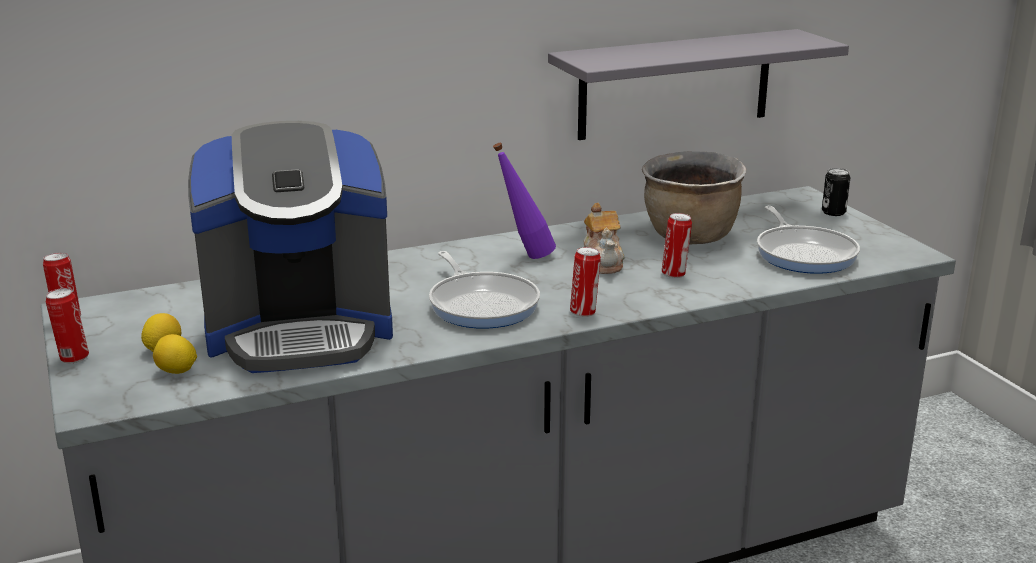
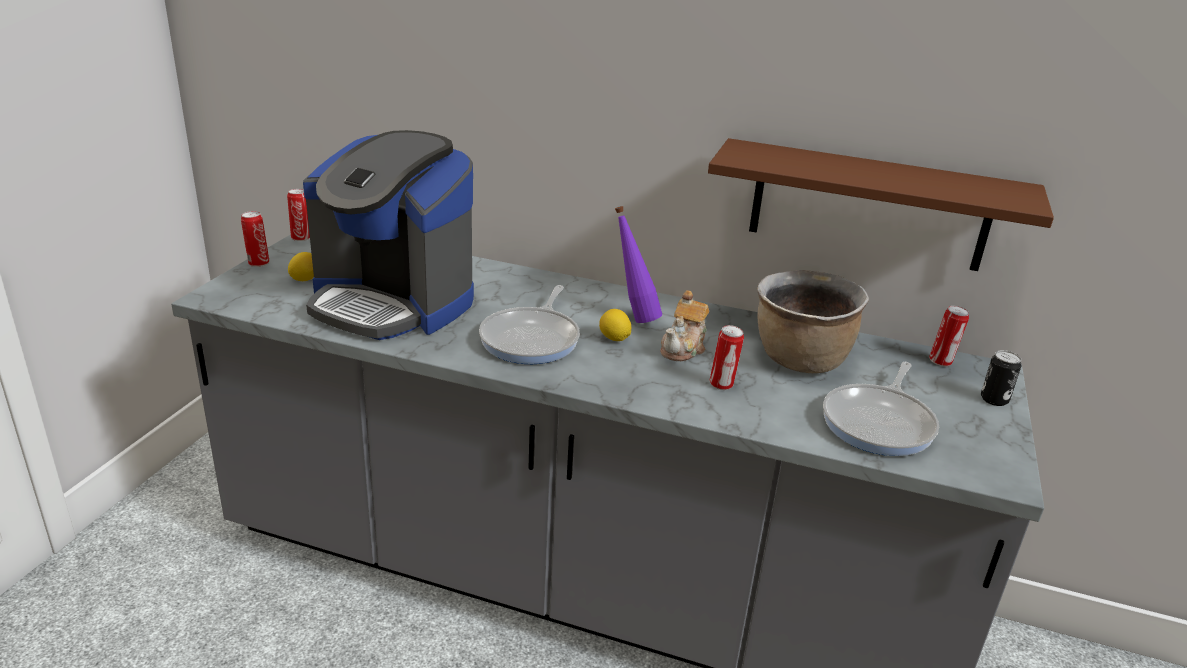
camera: 40 degrees right, 5 degrees up
(176, 372) = (284, 296): lemon -> lemon (614, 339)
(584, 312) = (589, 380): can -> can (941, 361)
(675, 84) = (869, 206): grey shelf -> brown shelf

